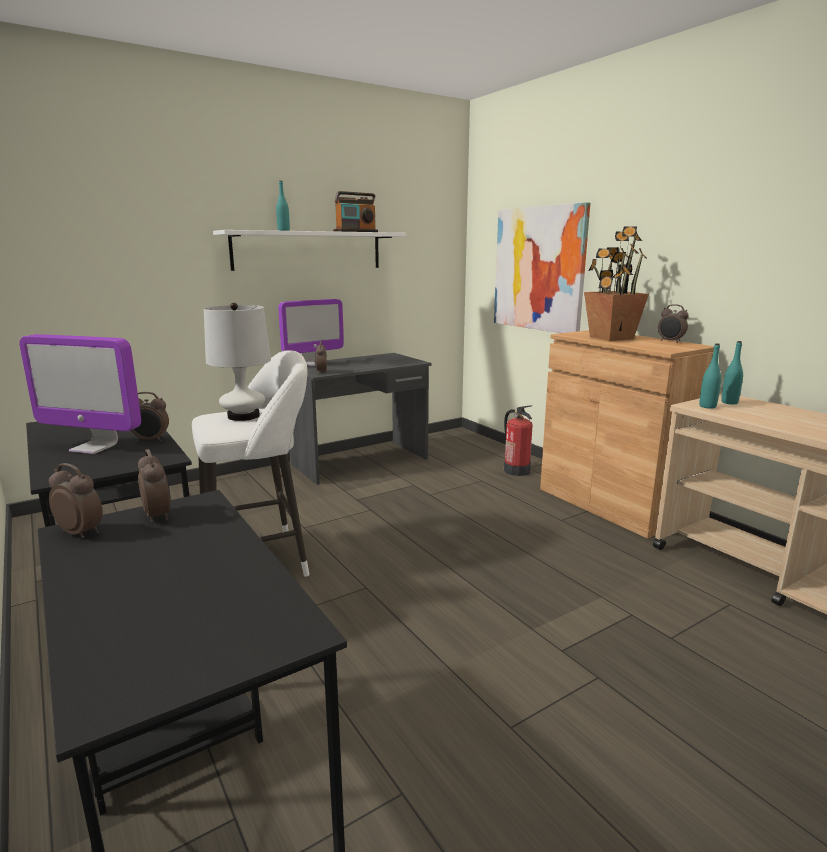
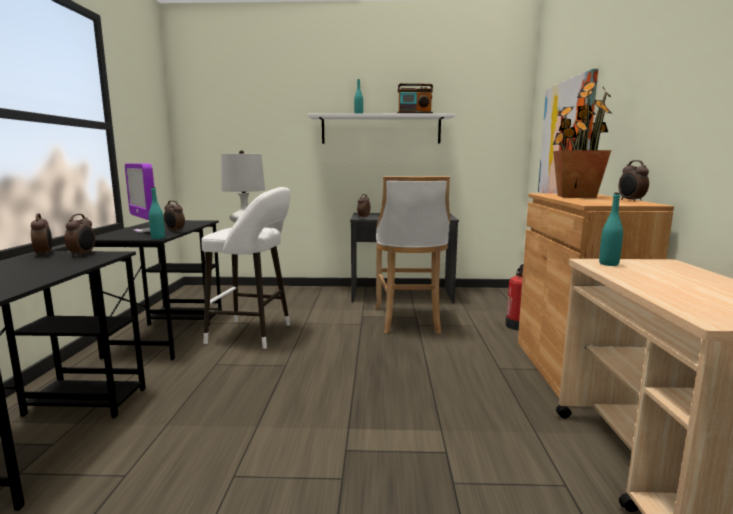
camera: 35 degrees right, 5 degrees down
(313, 364) = (373, 213): monitor -> none
(415, 492) = (409, 321): none -> white stool
(729, 402) = (649, 265): turquoise bottle -> turquoise bottle (158, 238)

